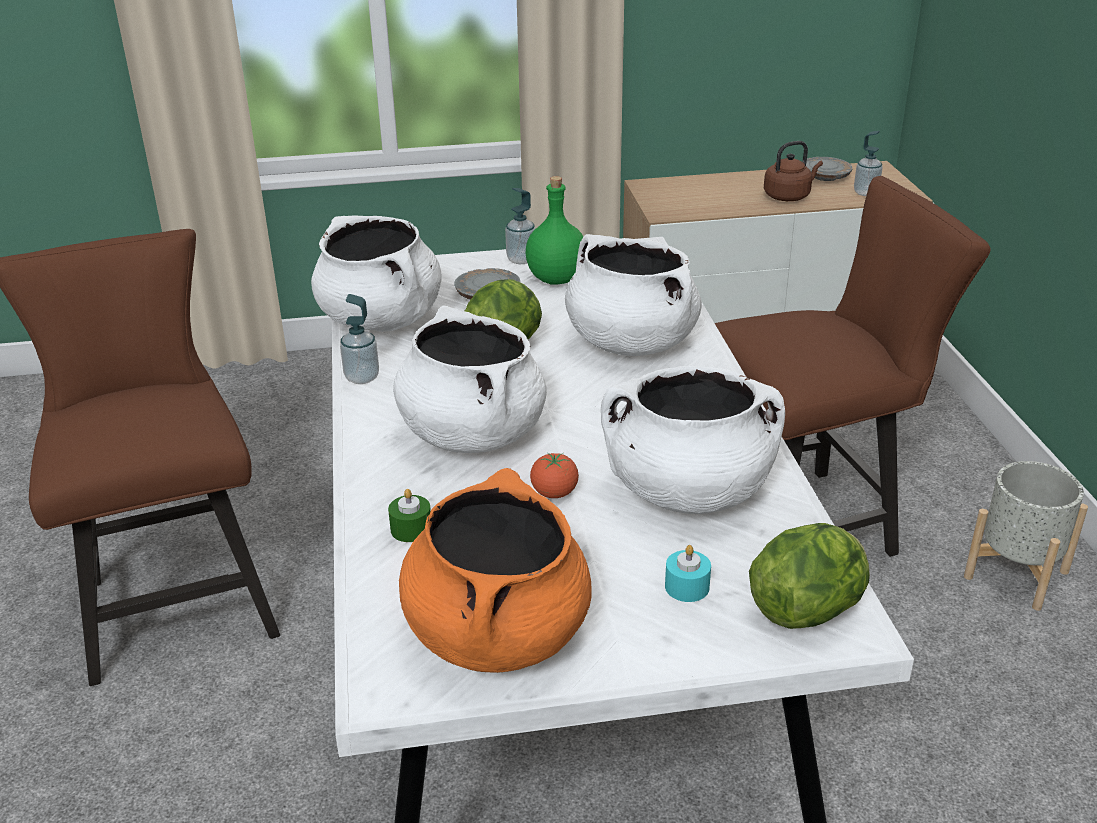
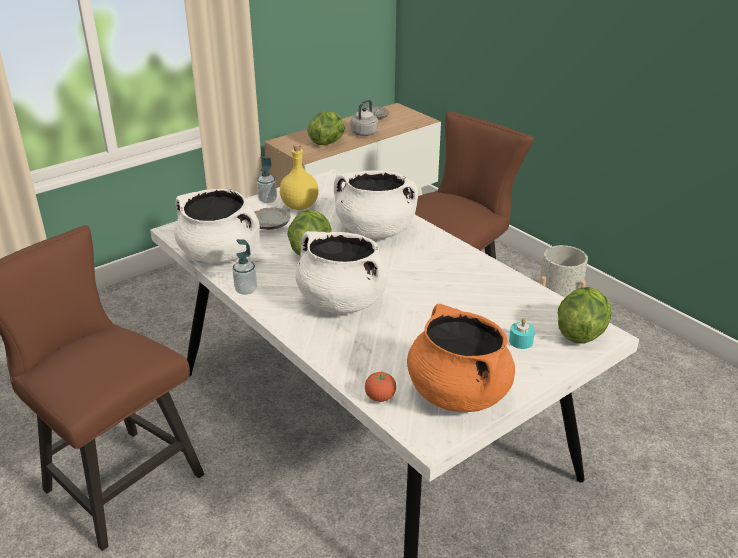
camera: 30 degrees left, 0 degrees up
(411, 529) = (362, 360): green candle -> none
(554, 493) = (416, 318): tomato -> tomato (380, 397)
(557, 279) = (300, 206): green bottle -> yellow bottle
(688, 491) = (478, 297): white cooking pot -> none
(716, 199) = (328, 142): none -> lettuce
(789, 196) = (365, 132): brown kettle -> grey kettle
(865, 193) = (403, 123): soap dispenser -> none

